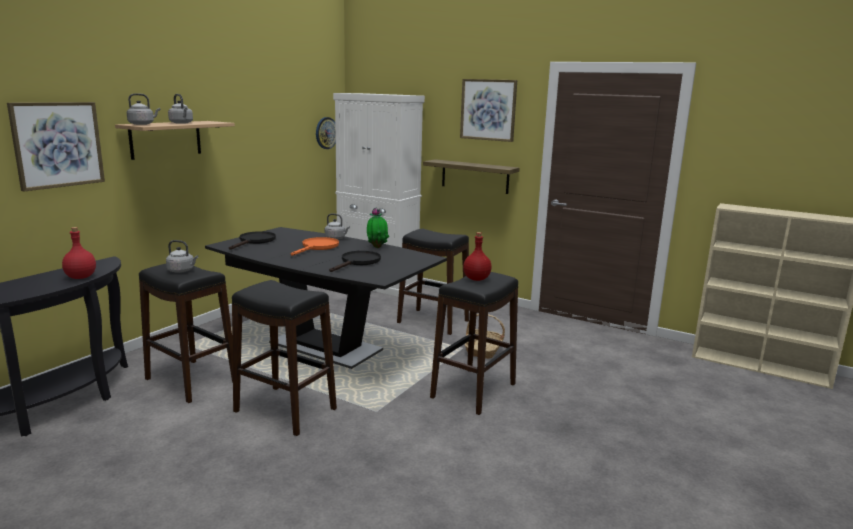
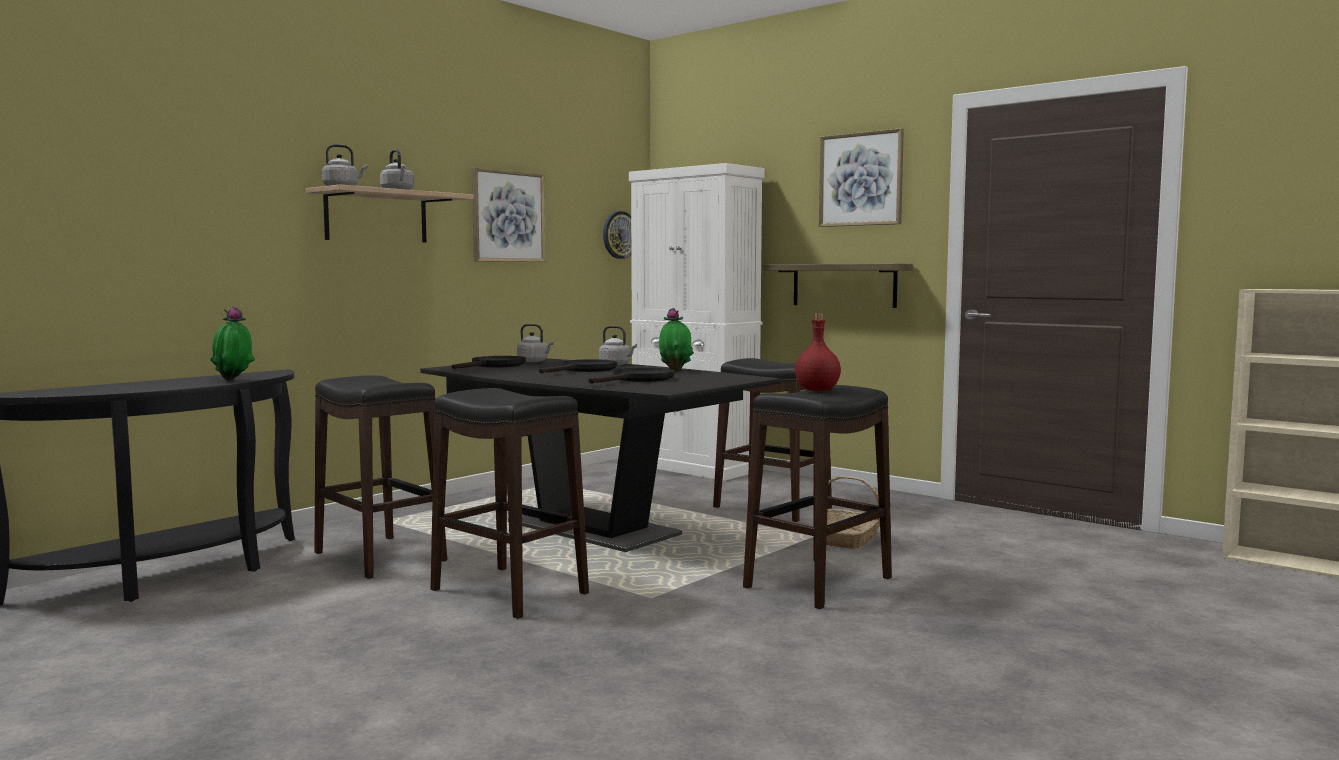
camera: 10 degrees right, 10 degrees down
(58, 144) = (225, 207): picture -> picture (508, 216)
(81, 277) = (233, 380): red bottle -> potted plant
(182, 271) = (375, 381): grey kettle -> grey kettle (534, 361)
(317, 247) = (584, 370): orange frying pan -> black frying pan

